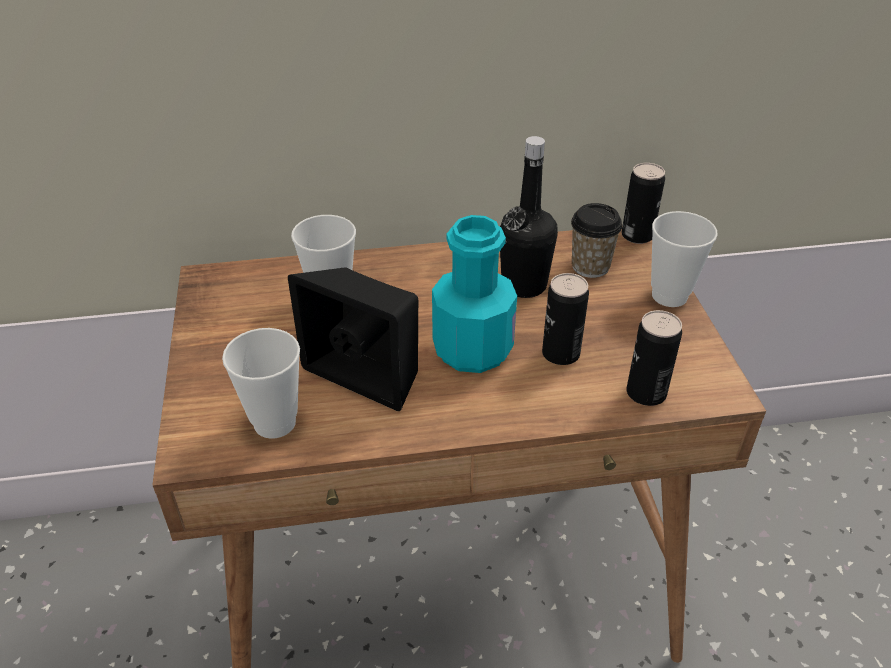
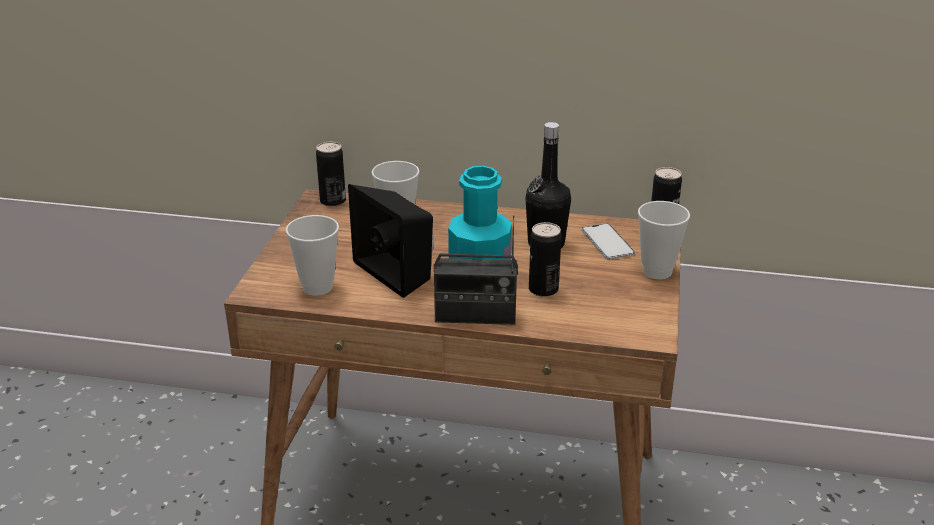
camera: 20 degrees right, 10 degrees down
(504, 415) = (475, 315): none -> radio
(590, 266) = (607, 242): cup -> phone
(646, 393) = (590, 324): can -> can (333, 201)

